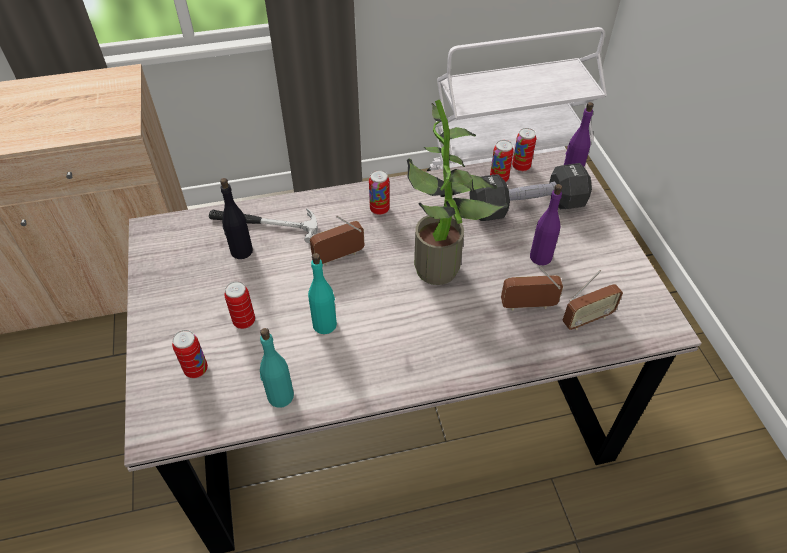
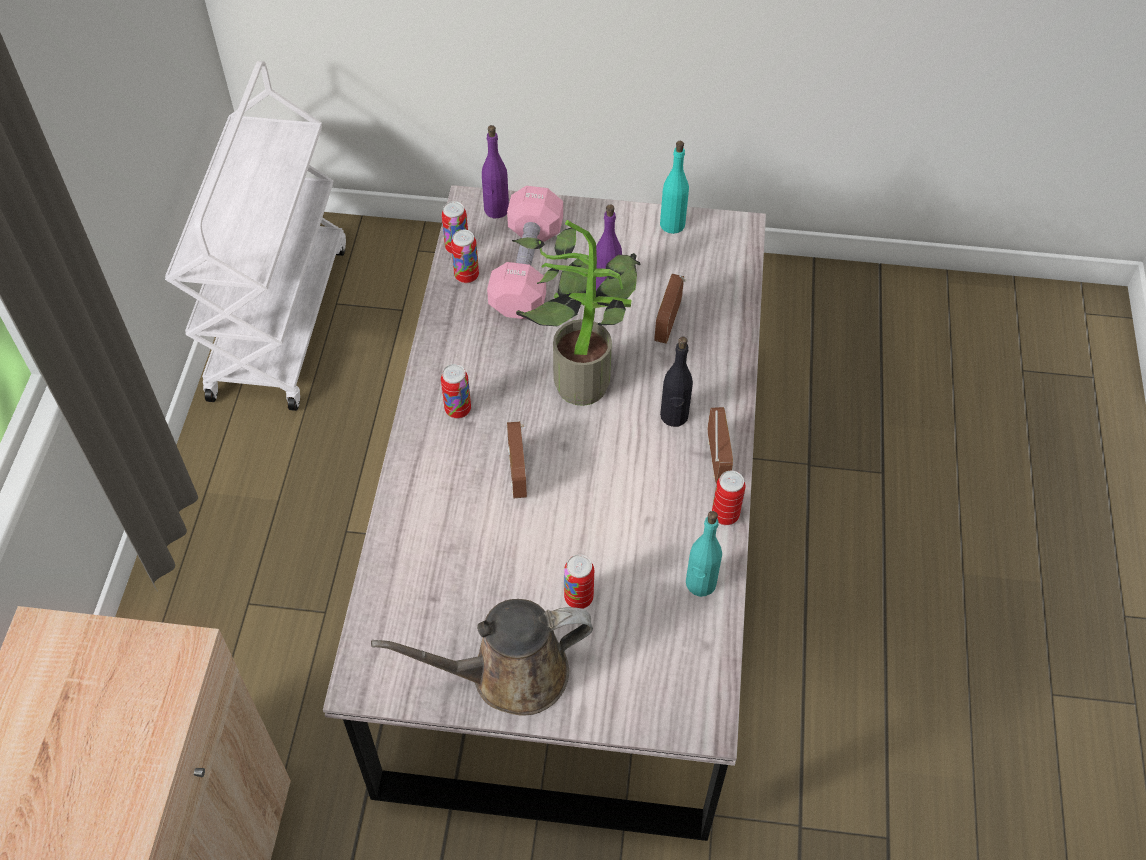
camera: 70 degrees left, 5 degrees up
(171, 300) = (509, 674): none -> brown watering can
(196, 369) = (632, 663): can -> can (725, 515)
(241, 251) = (458, 578): black bottle -> black bottle (674, 416)
(264, 223) = (419, 541): hammer -> none
(325, 324) = (617, 516): turquoise bottle -> turquoise bottle (672, 224)
(526, 207) = (527, 269): black dumbbell -> pink dumbbell
(587, 319) = (705, 284): radio -> radio (716, 459)

